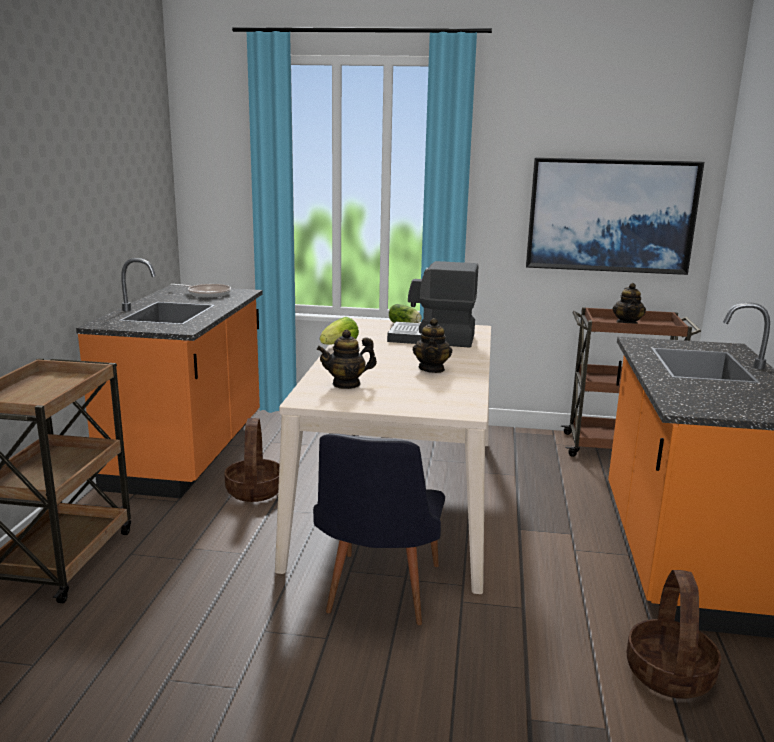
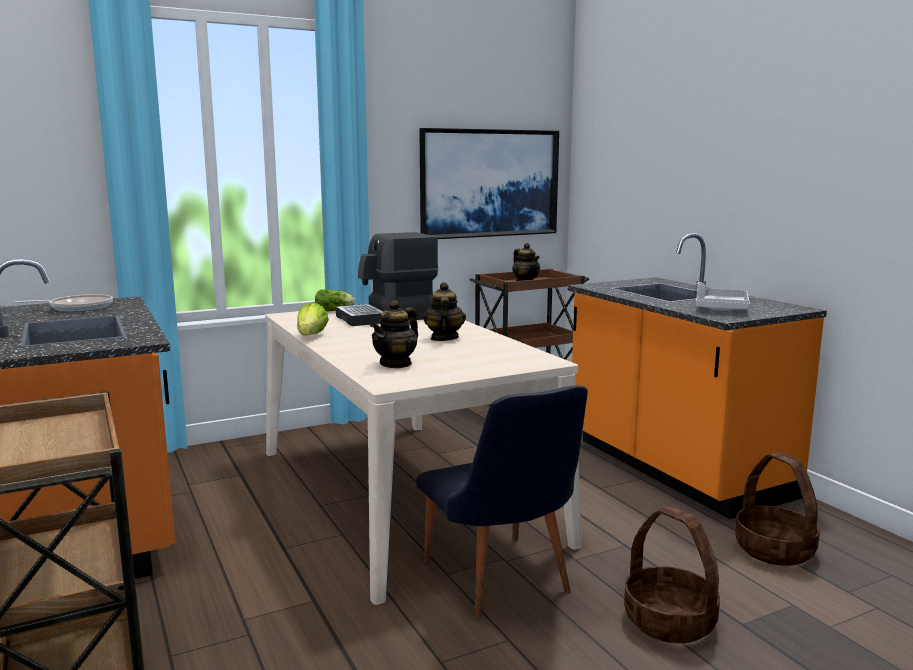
camera: 35 degrees left, 5 degrees down
(254, 490) = (238, 537): basket -> basket (668, 621)
(432, 369) = (444, 338): teapot -> teapot turned 150 degrees counterclockwise
(708, 397) = (721, 309): none -> grey tray

